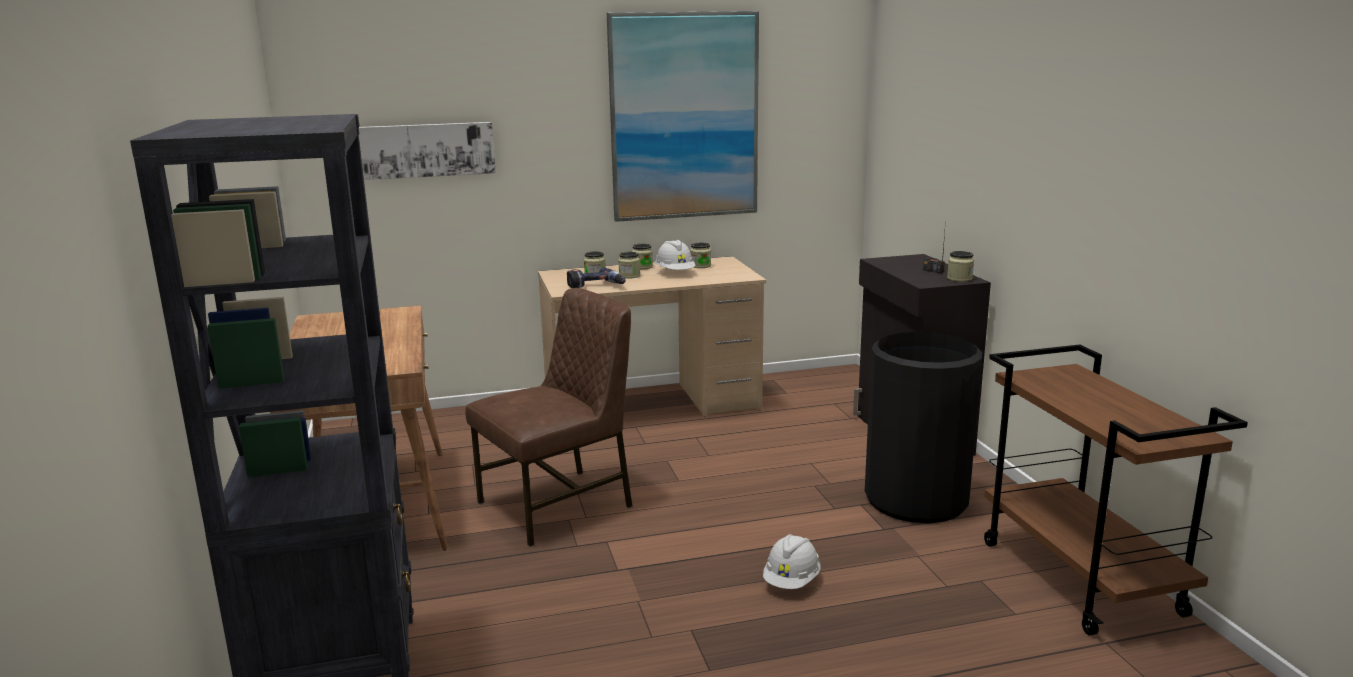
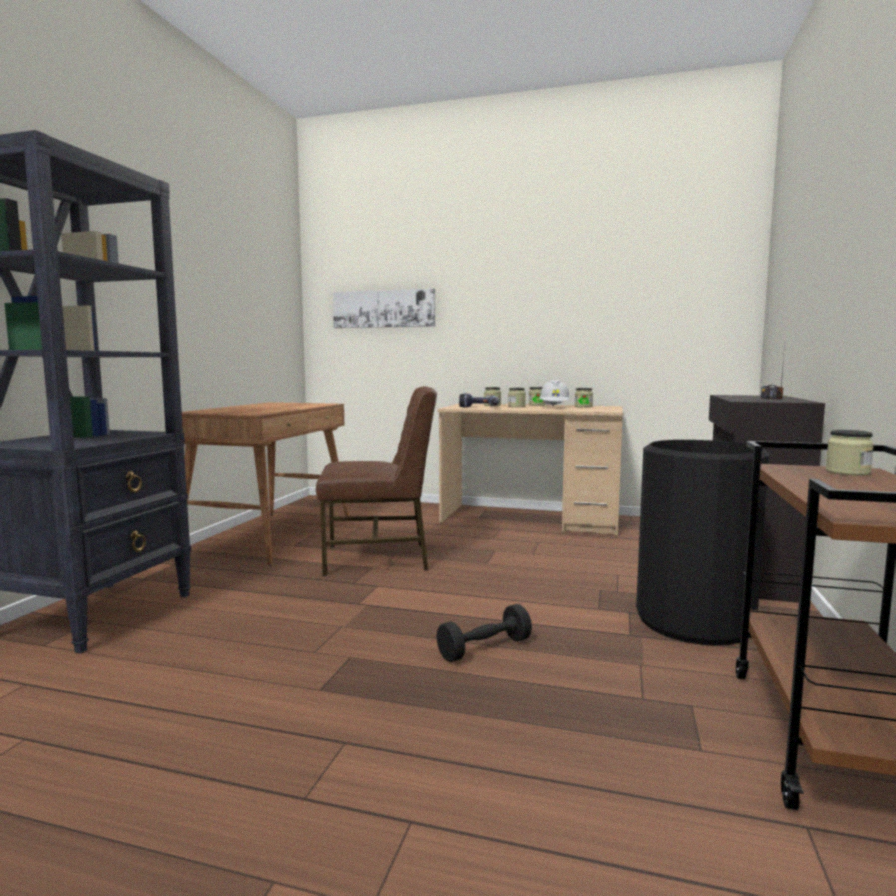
camera: 30 degrees right, 10 degrees down
(684, 117) = (584, 286): picture -> none
(791, 581) = (484, 649): white hard hat -> black dumbbell
(959, 279) = (791, 401): jar -> jar (847, 472)

